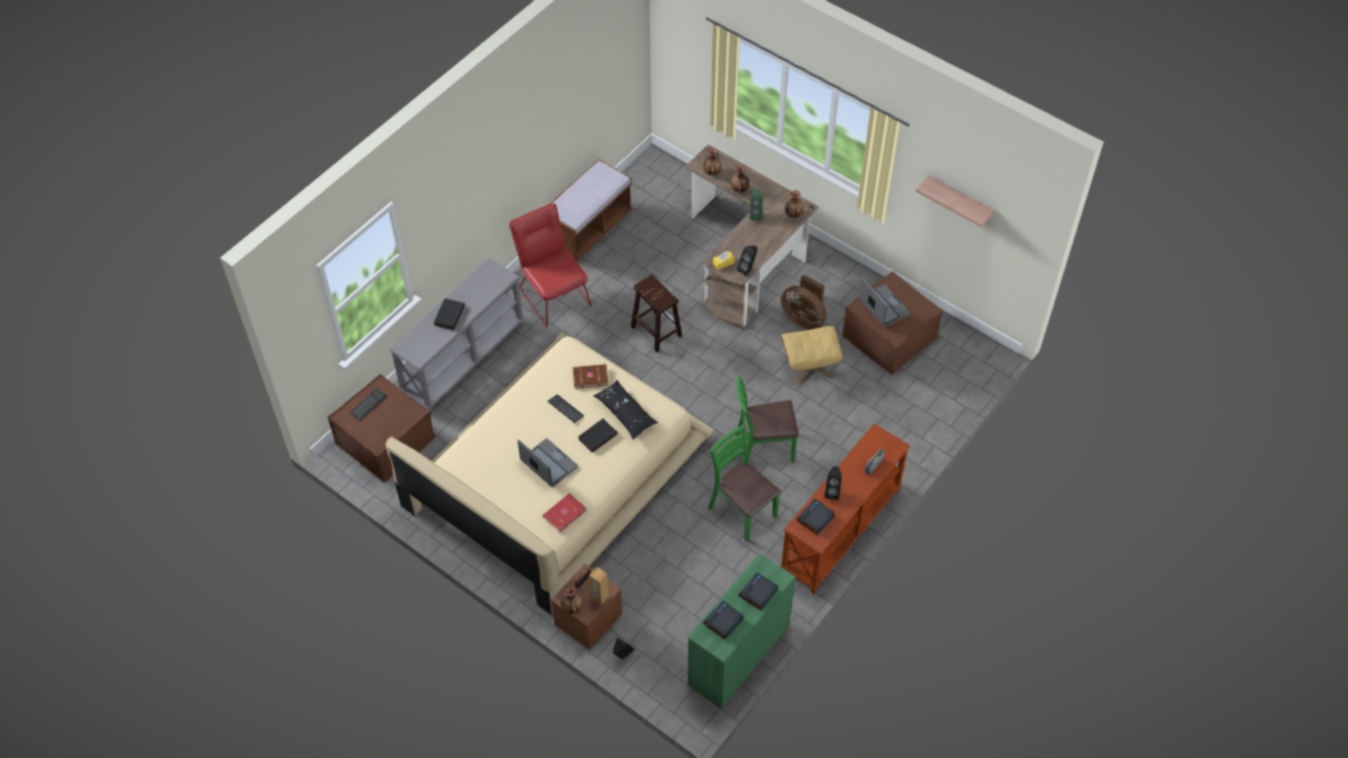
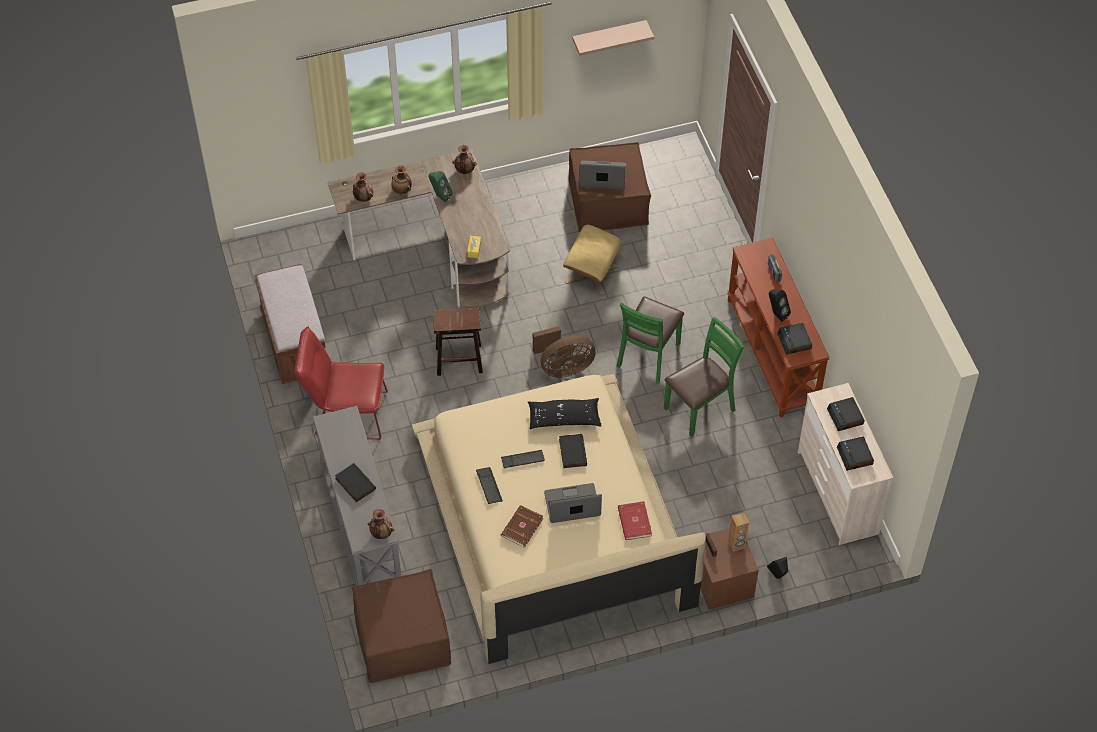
camera: 55 degrees left, 0 degrees up
(368, 405) = (383, 614): keyboard -> keyboard (489, 486)
(572, 607) = (731, 571): vase -> vase (381, 533)
(590, 376) = (502, 422): brown book -> brown book (521, 527)
(738, 655) = (836, 493): green dresser -> beige dresser
(742, 511) = (700, 408): green chair -> green chair turned 150 degrees clockwise
(748, 269) = (496, 236): black speaker -> none
(804, 318) = (537, 247): brown fan -> brown fan (563, 367)

